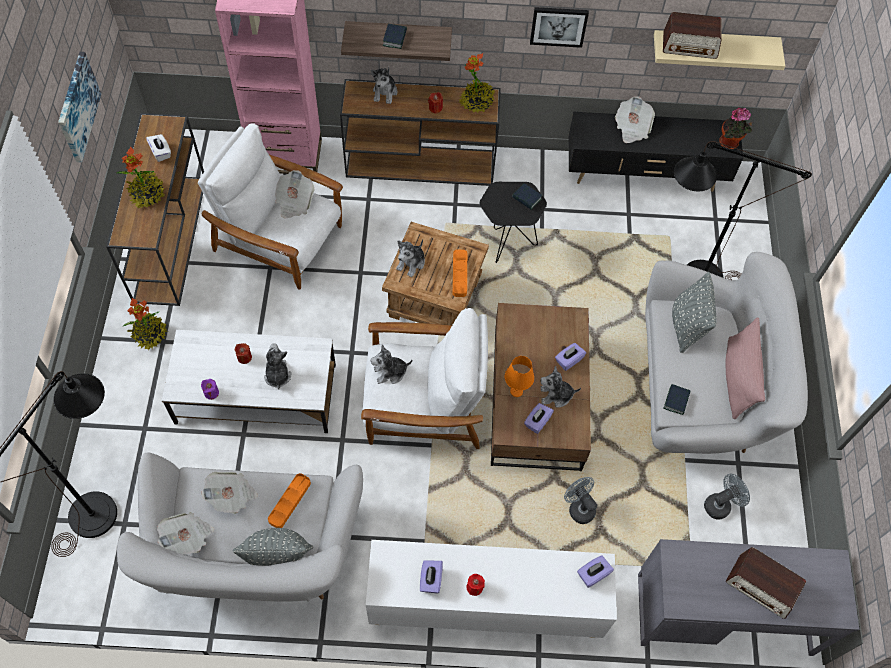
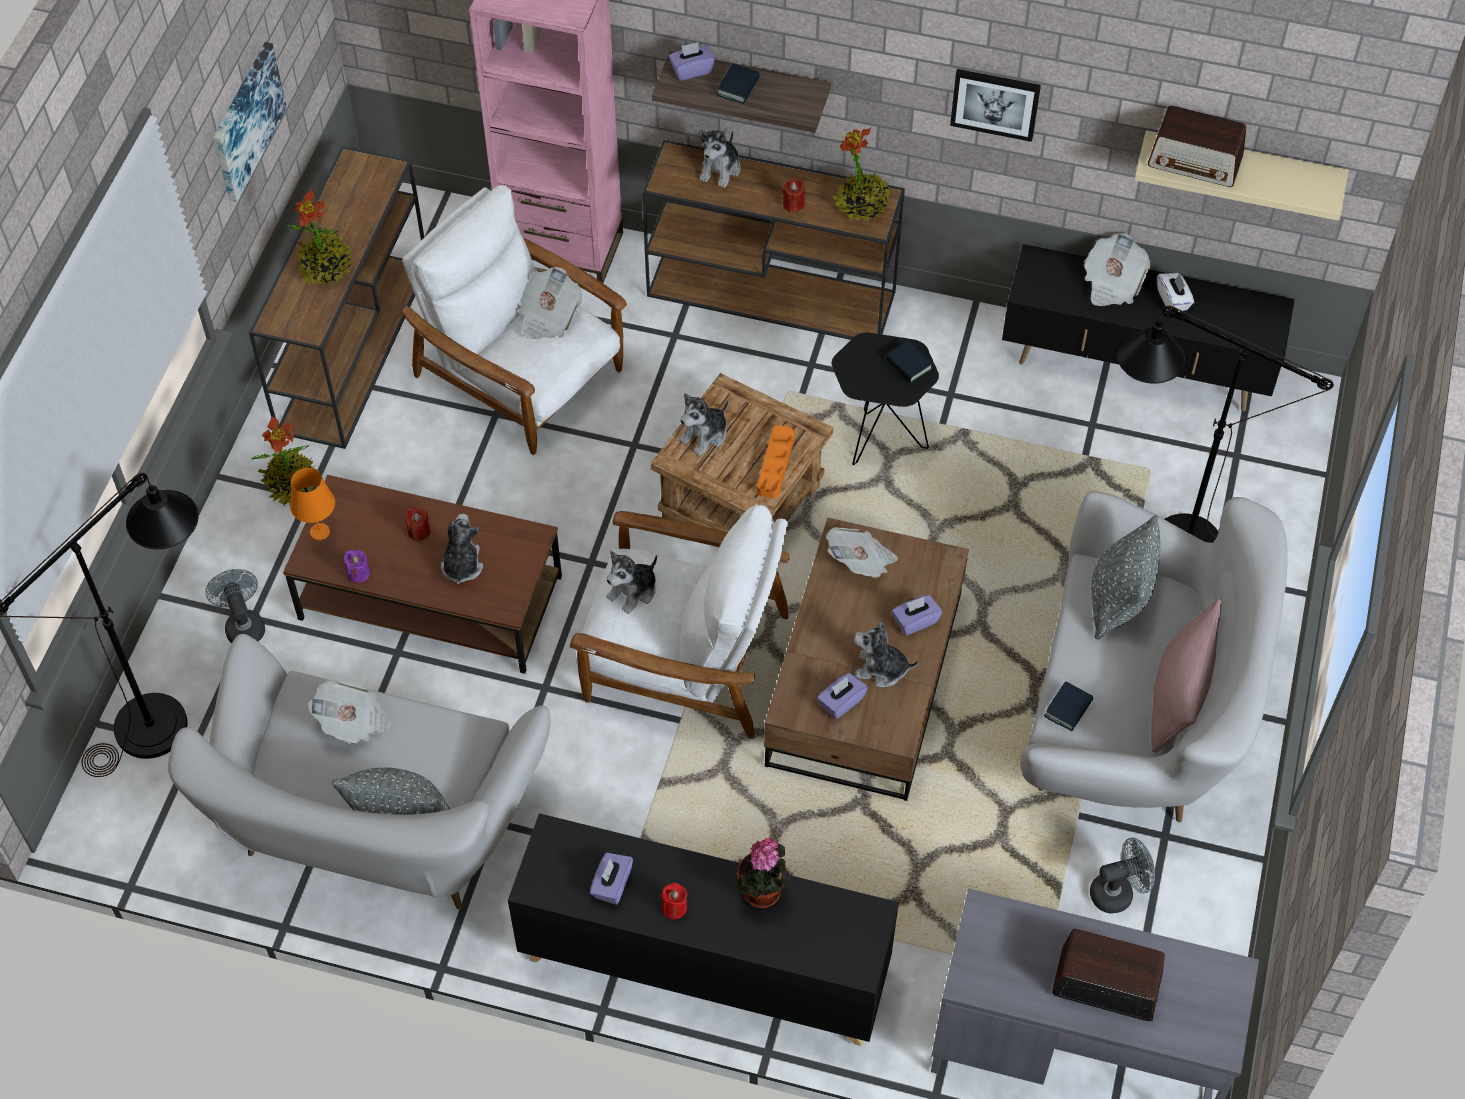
camera: 15 degrees right, 5 degrees down
(161, 152) = (359, 209): white tissue box -> white tissue box (1173, 300)
(188, 537) = (278, 767): newspaper -> newspaper (861, 562)
(256, 394) = (430, 598): white coffee table -> brown coffee table
(289, 502) = (436, 746): orange tray -> none
(390, 372) = (633, 591): plush toy -> plush toy turned 45 degrees counterclockwise
(485, 604) = (703, 965): white cabinet -> black cabinet
(516, 391) = (821, 652): orange table lamp -> orange table lamp (320, 531)
(579, 507) = (888, 854): grey fan -> grey fan (243, 625)
(593, 574) = (857, 924): purple tissue box -> purple tissue box (691, 70)
(730, 144) = (1268, 332): potted plant -> potted plant (763, 895)
(762, 587) = (1106, 984): radio -> radio turned 150 degrees clockwise

